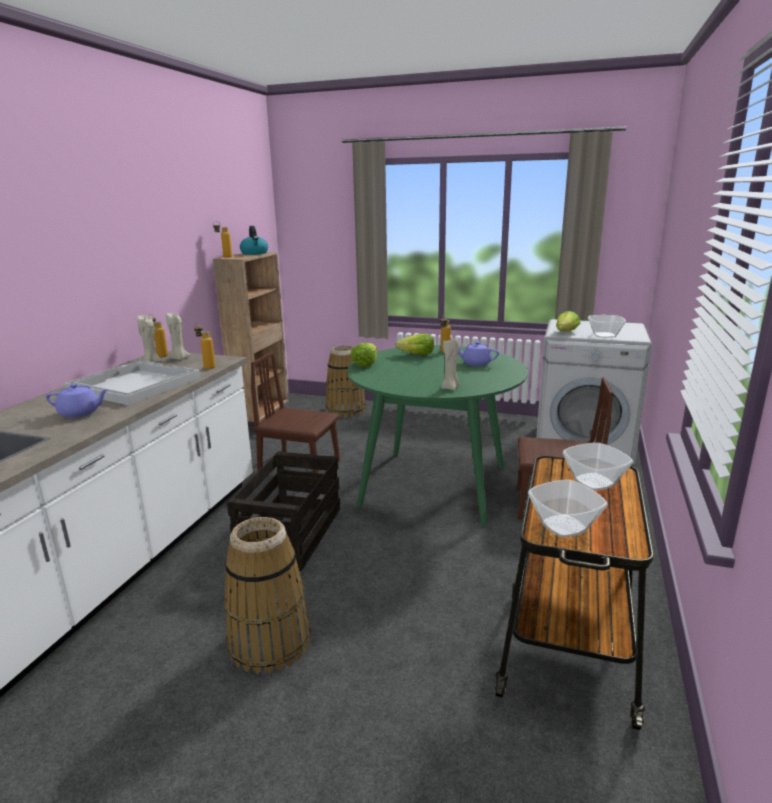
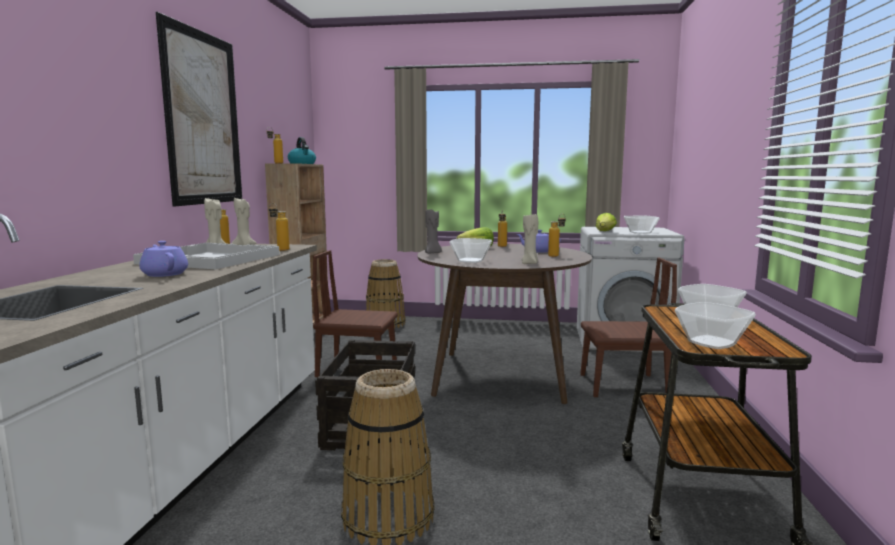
camera: 10 degrees left, 10 degrees down
(81, 413) = (164, 274): purple teapot -> purple teapot turned 120 degrees counterclockwise
(138, 229) = (203, 118): none -> picture
(365, 364) = (432, 253): lettuce -> grey candle
(393, 380) = (471, 261): none -> bowl
(434, 486) = (501, 376): green dining table -> brown dining table
(489, 373) = (556, 255): none -> bottle

